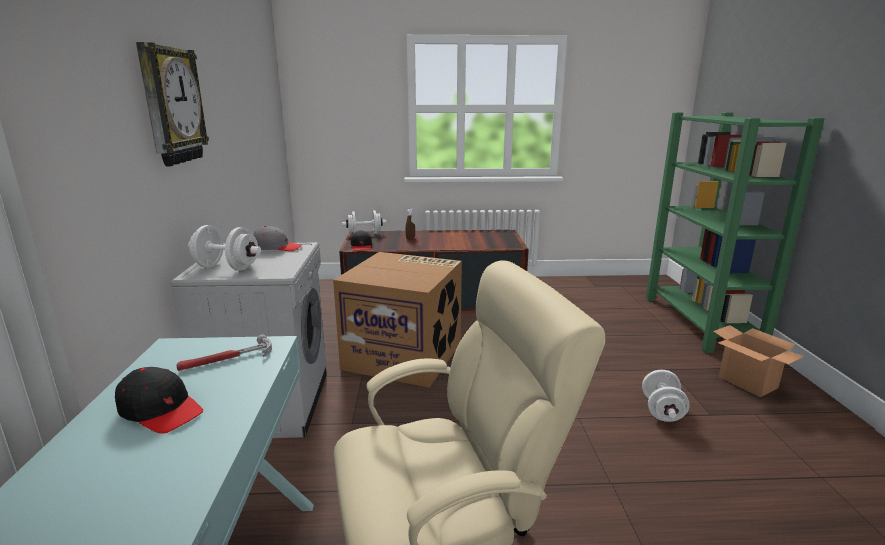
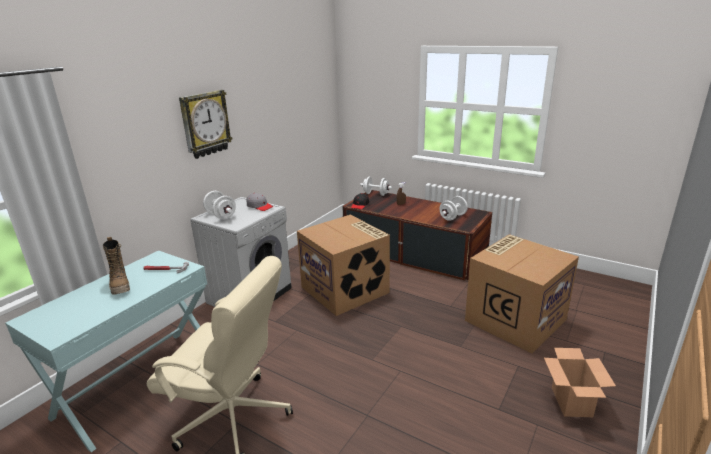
camera: 35 degrees right, 5 degrees up
(161, 410) = (120, 285): black cap -> boot
(611, 330) = (515, 319): none -> cardboard box
(662, 410) = (465, 390): white dumbbell -> white dumbbell (452, 217)
(700, 322) = (612, 339): green bookcase -> none

